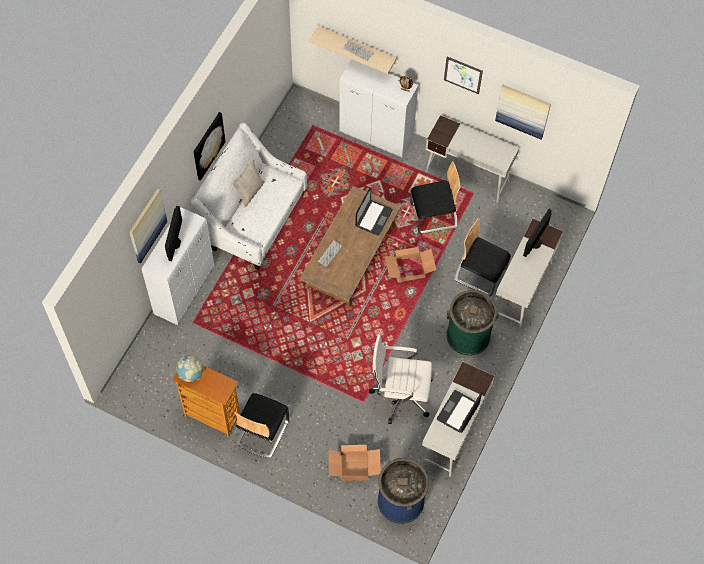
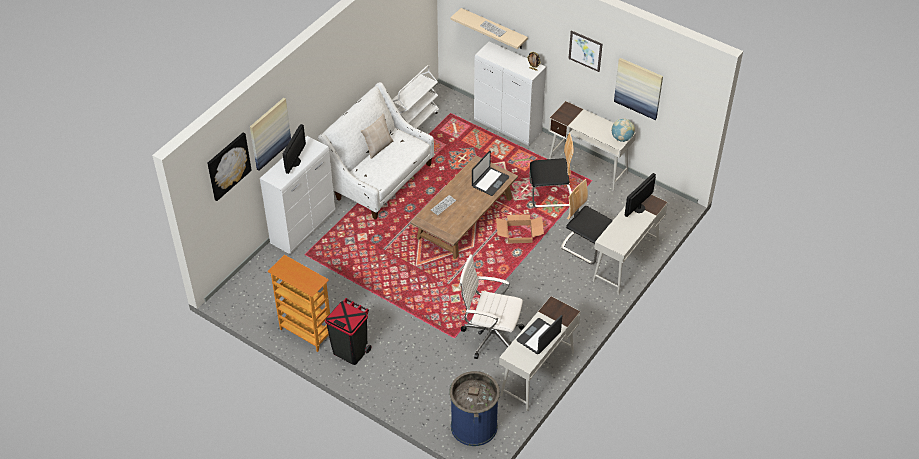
camera: 10 degrees right, 15 degrees down
(191, 373) = (286, 268): globe -> globe (622, 138)
(208, 145) = (341, 86): picture -> picture (228, 166)
(262, 432) = (350, 351): chair -> black trash can
(277, 140) = (415, 122): none -> white cart
(353, 467) = (433, 391): cardboard box -> none
(468, 335) = (566, 294): green trash can -> none

